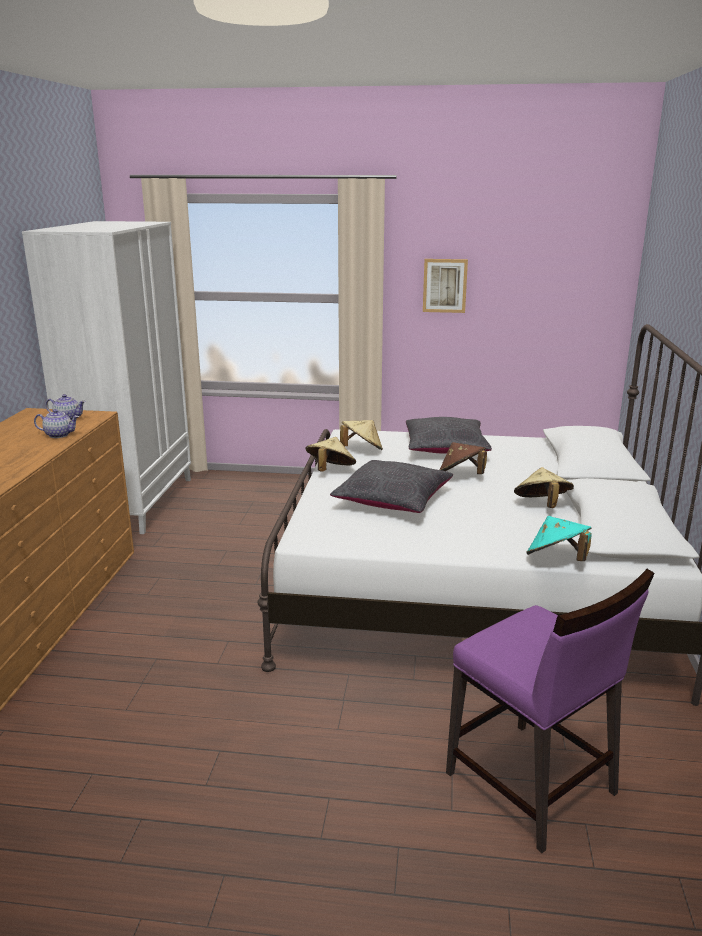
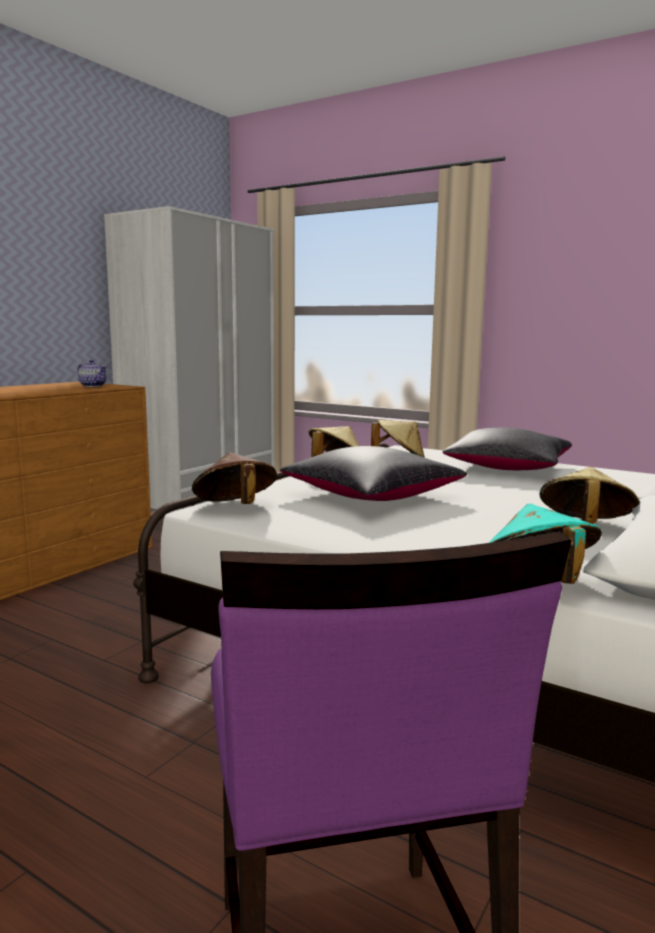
camera: 25 degrees right, 10 degrees down
(59, 435) = (59, 390): teapot -> none
(444, 285) = (563, 289): picture -> none
(461, 476) = (496, 489): brown hat -> brown hat (235, 508)

